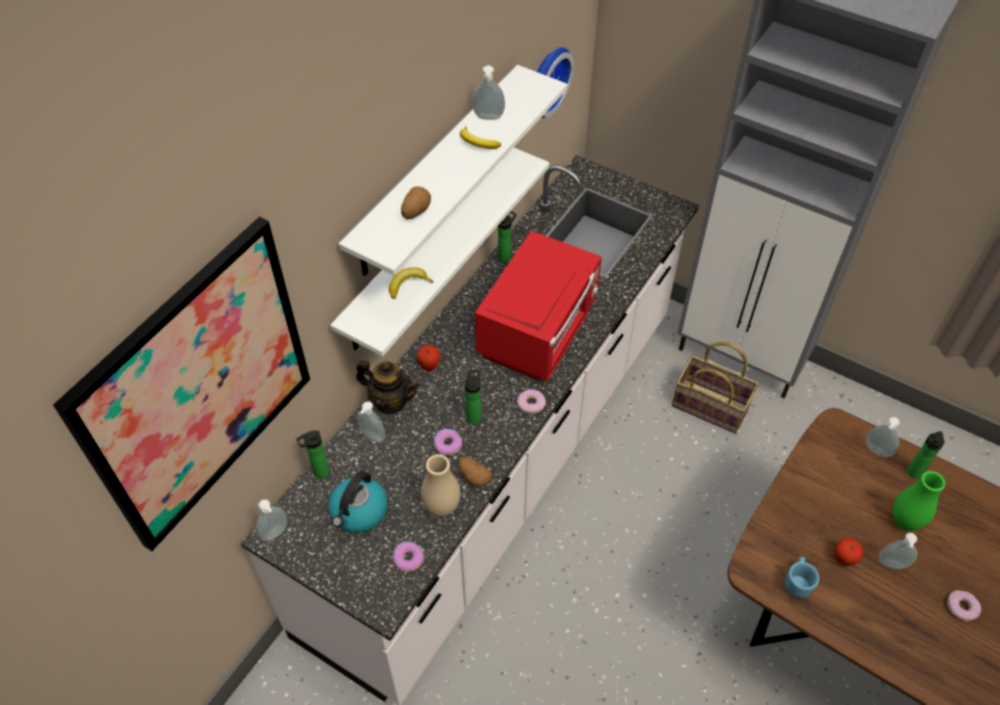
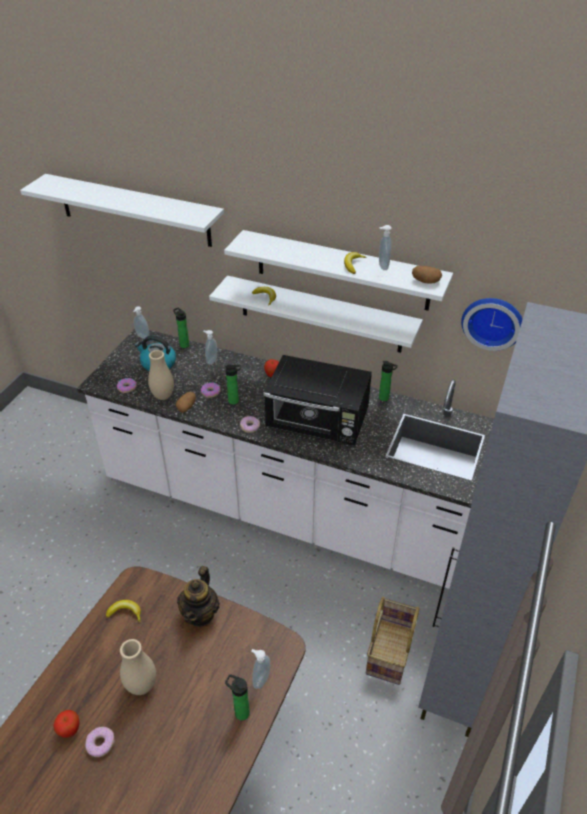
camera: 80 degrees right, 10 degrees down
(199, 387) = (134, 210): picture -> white shelf
(390, 401) = (240, 363): teapot -> teapot (200, 614)
(415, 211) = (276, 250): potato -> potato (425, 281)
(539, 331) = (318, 424): red microwave -> black microwave
(798, 582) = (125, 612): blue mug -> banana
(843, 559) = (147, 647): apple -> apple (70, 730)
(892, 565) = (142, 686): soap dispenser -> beige vase
(905, 521) = (187, 700): green vase -> none

